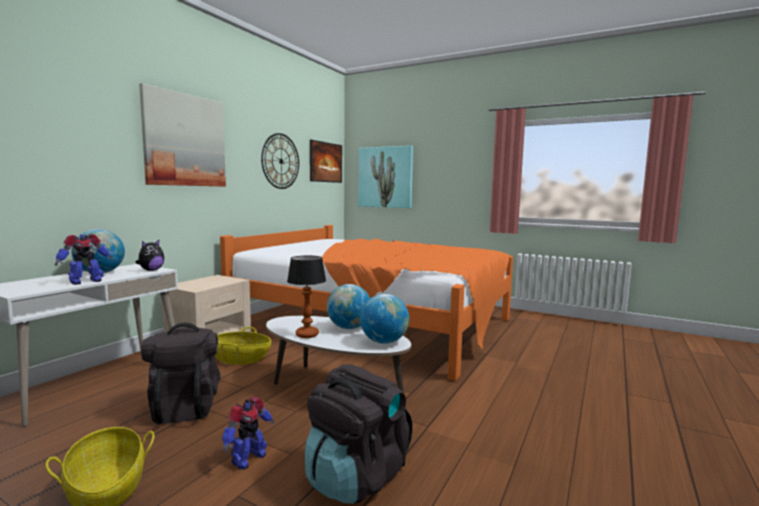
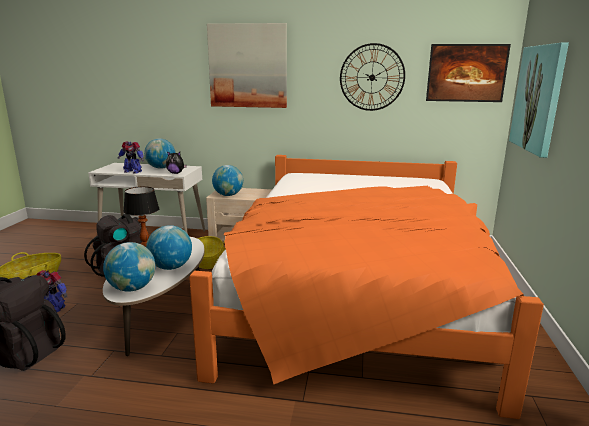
camera: 70 degrees right, 10 degrees up
(205, 285) = (228, 195): none -> globe

